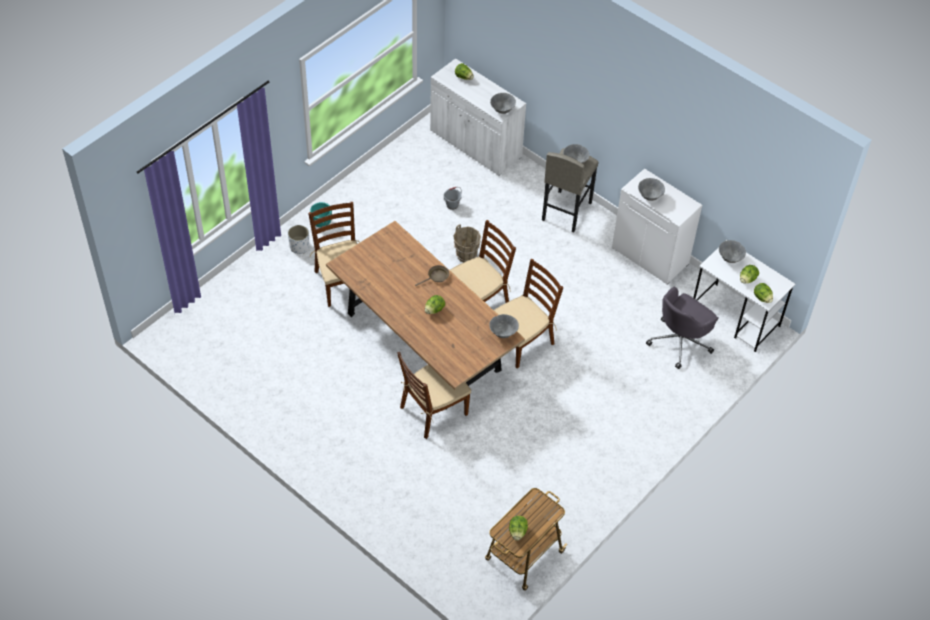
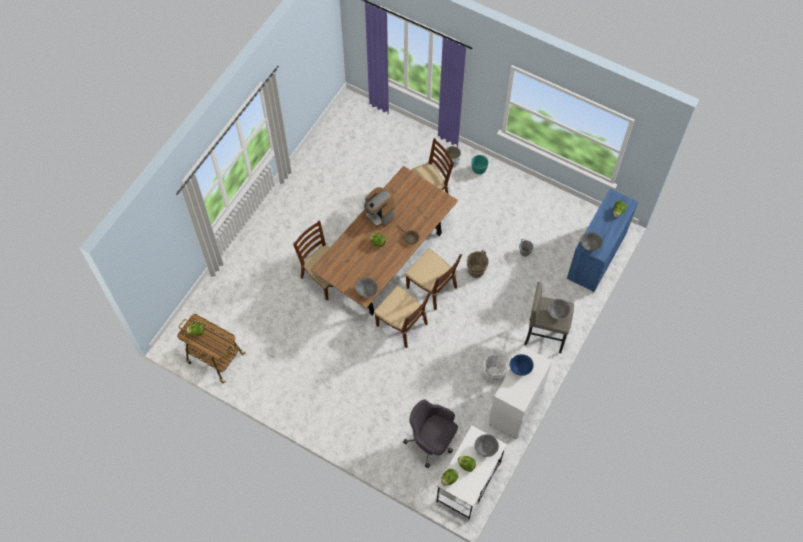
camera: 80 degrees right, 10 degrees up
(394, 301) = (379, 215): none -> coffee machine
(475, 144) = (596, 256): white cabinet -> blue cabinet
(605, 267) = (493, 374): none -> white bucket
(650, 197) = (520, 369): grey bowl -> blue bowl

